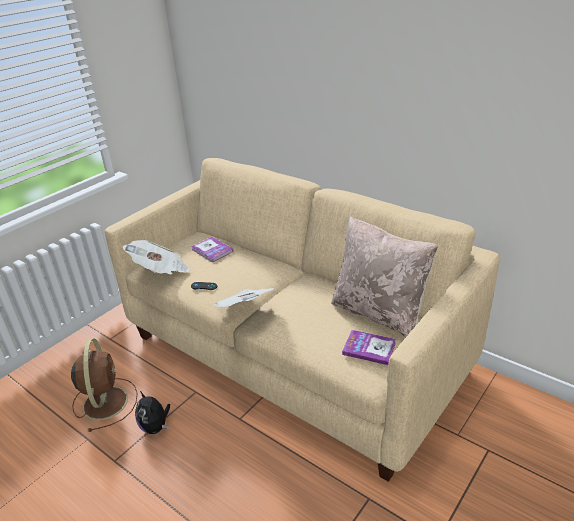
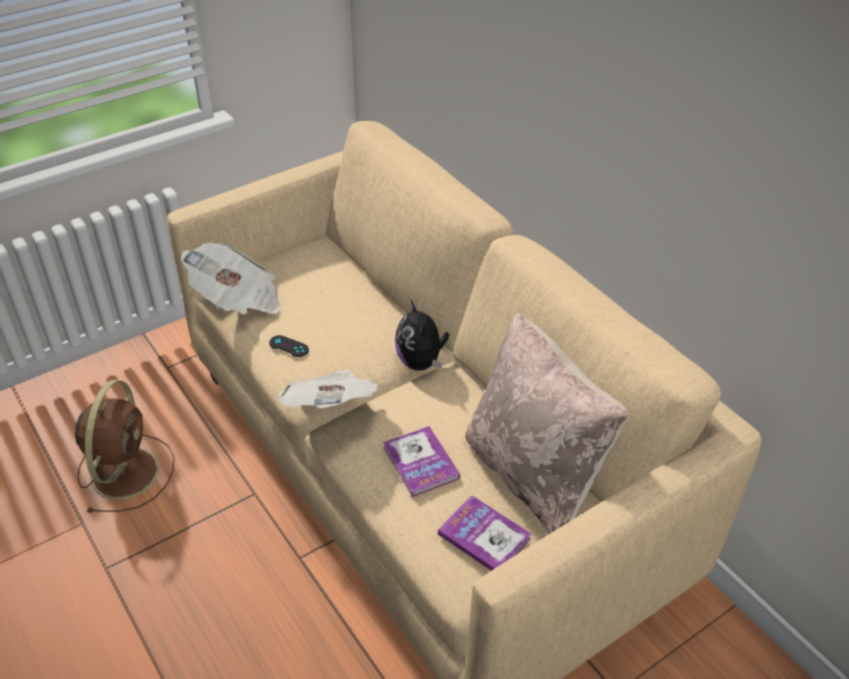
camera: 15 degrees right, 10 degrees up
(156, 427) = (179, 533): plush toy -> plush toy (421, 362)
(212, 250) = (329, 281): book -> book (420, 462)

